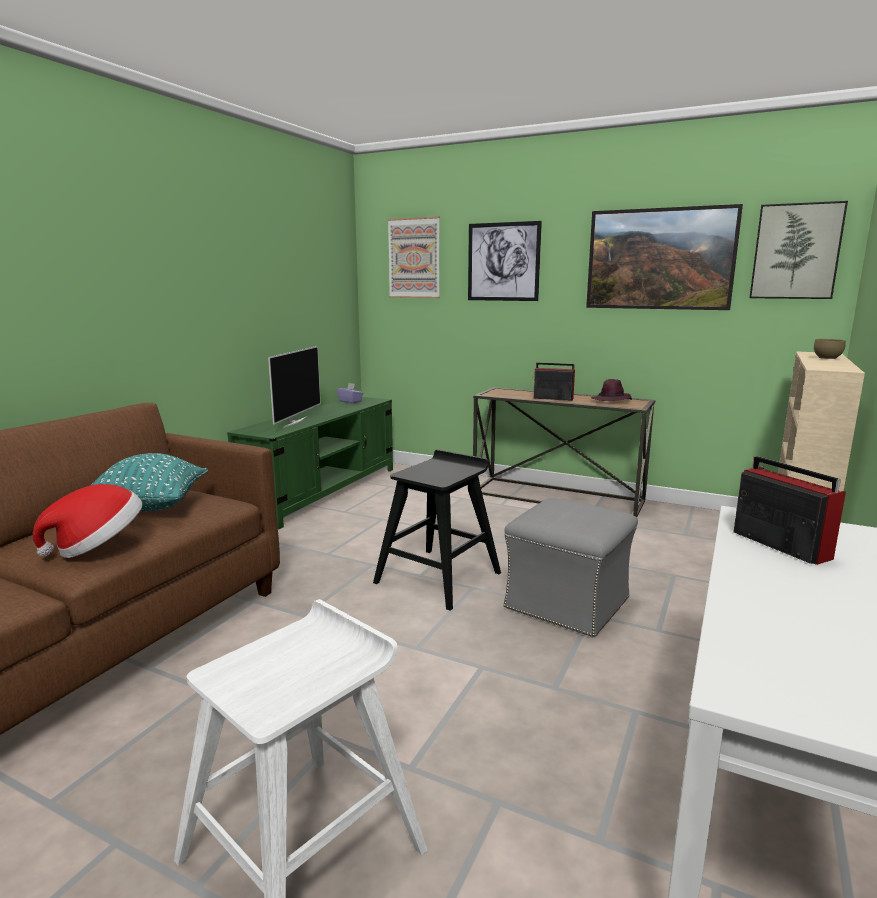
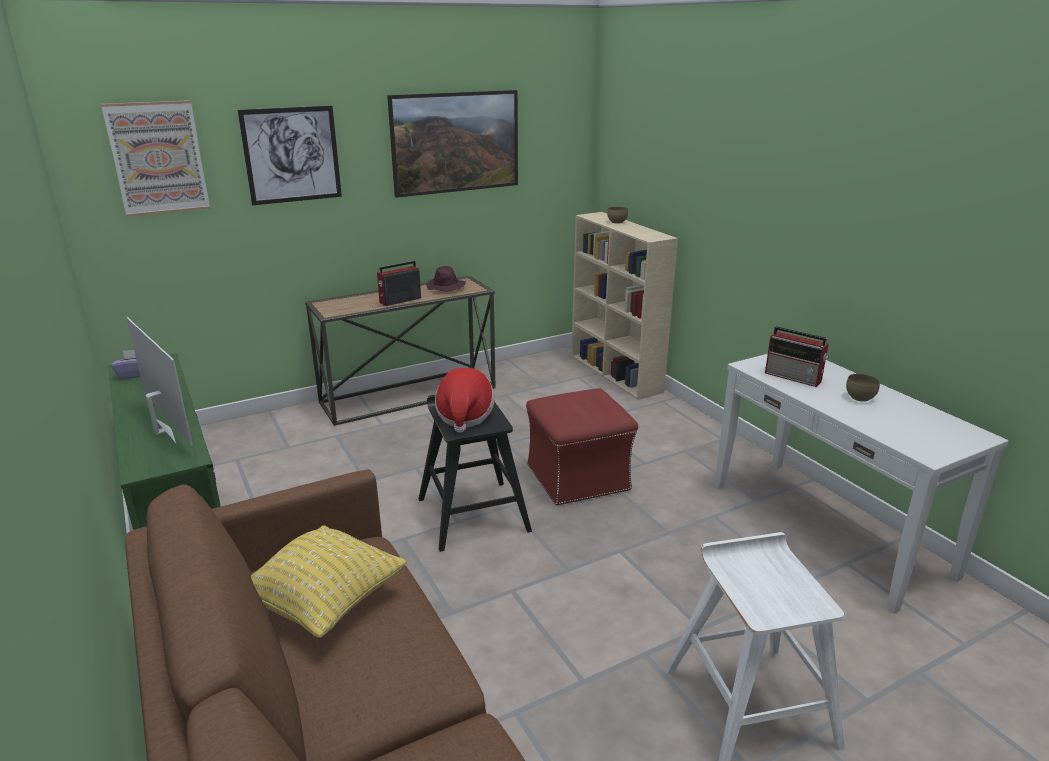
camera: 55 degrees left, 10 degrees up
(98, 547) = (410, 656): hat -> hat (464, 416)
(149, 509) = (325, 603): turquoise pillow -> yellow pillow
(568, 603) = (579, 477): grey ottoman -> red ottoman
(778, 544) = (794, 377): radio -> radio turned 150 degrees counterclockwise
(796, 251) = (555, 130): picture -> none
(824, 597) = (858, 397): none -> brown bowl

